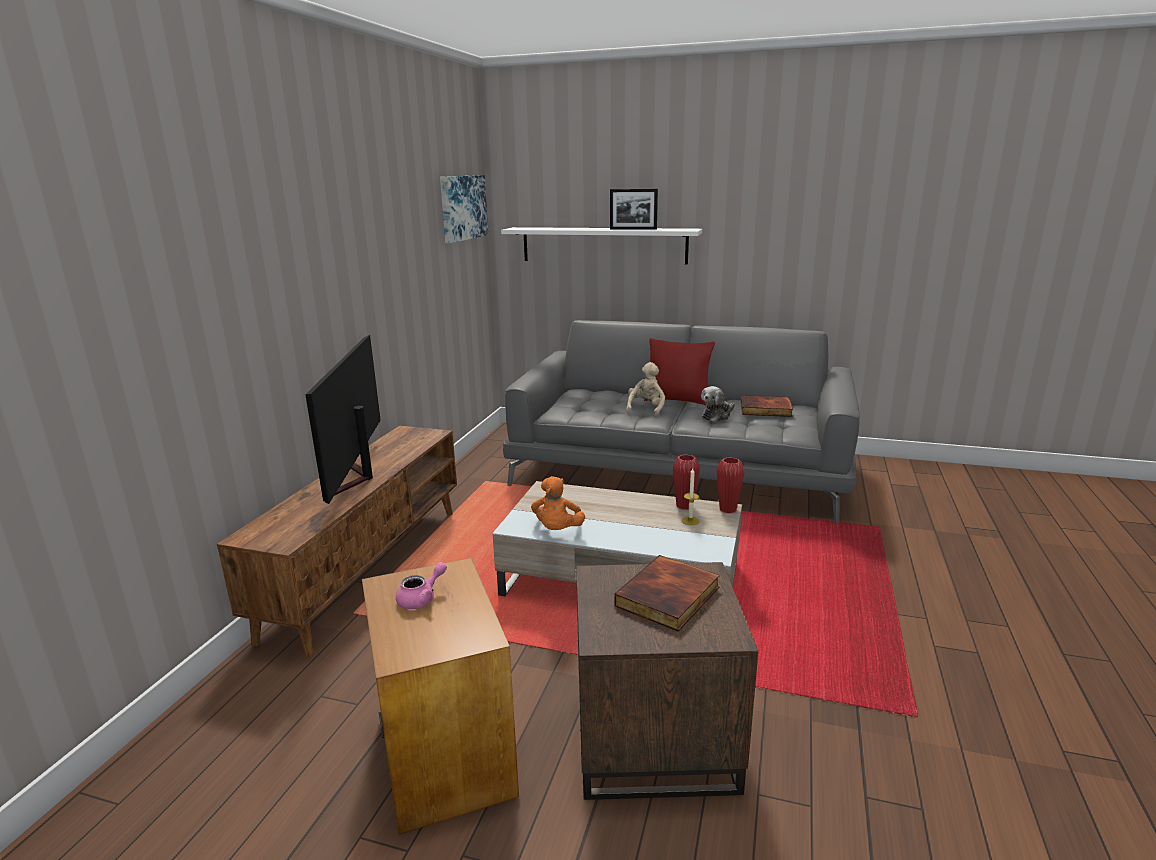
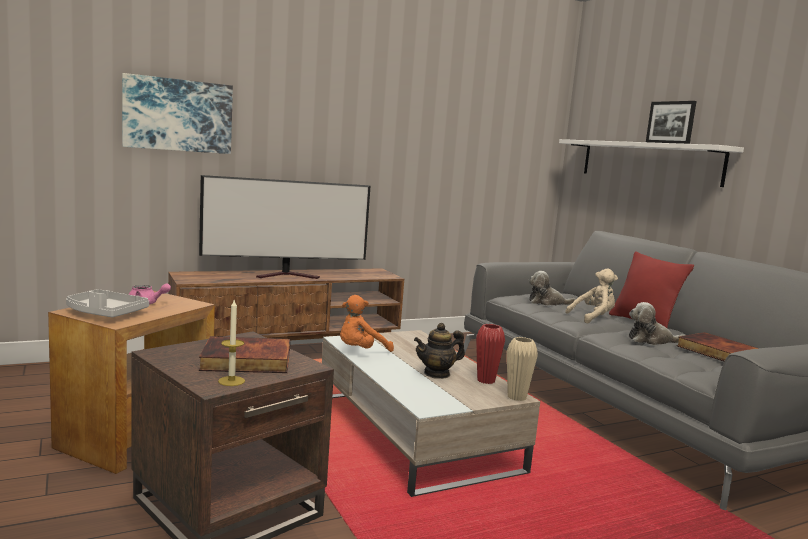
camera: 45 degrees right, 10 degrees down
(356, 479) = (288, 275): television -> television turned 150 degrees counterclockwise
(434, 637) = (105, 313): none -> grey tray
(462, 207) = (522, 114): picture -> picture (178, 115)
(589, 407) = (547, 302): none -> plush toy
(649, 519) = (437, 374): none -> teapot
(690, 521) = (464, 388): candle -> candle (231, 381)
(728, 509) = (516, 397): red vase -> beige vase

